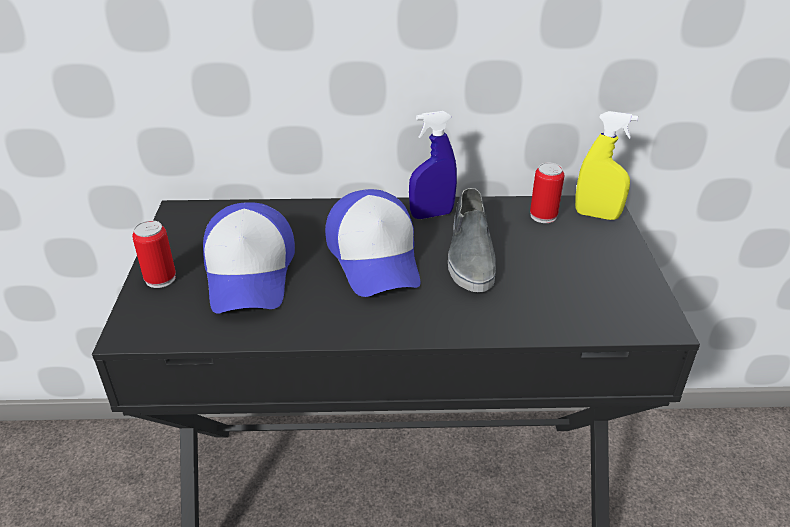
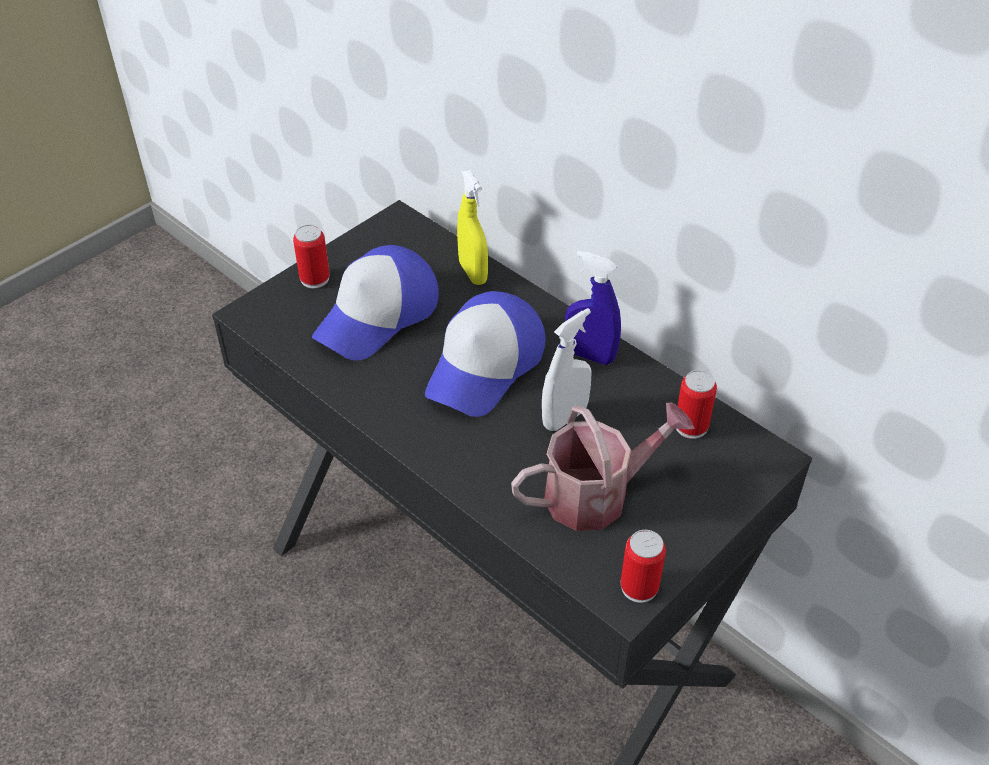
camera: 45 degrees right, 10 degrees up
(470, 254) = (565, 417): grey shoe -> white spray bottle
(554, 281) = (597, 494): none -> watering can
(596, 215) = (746, 462): yellow spray bottle -> yellow spray bottle (473, 273)
(655, 312) = (639, 587): none -> can

